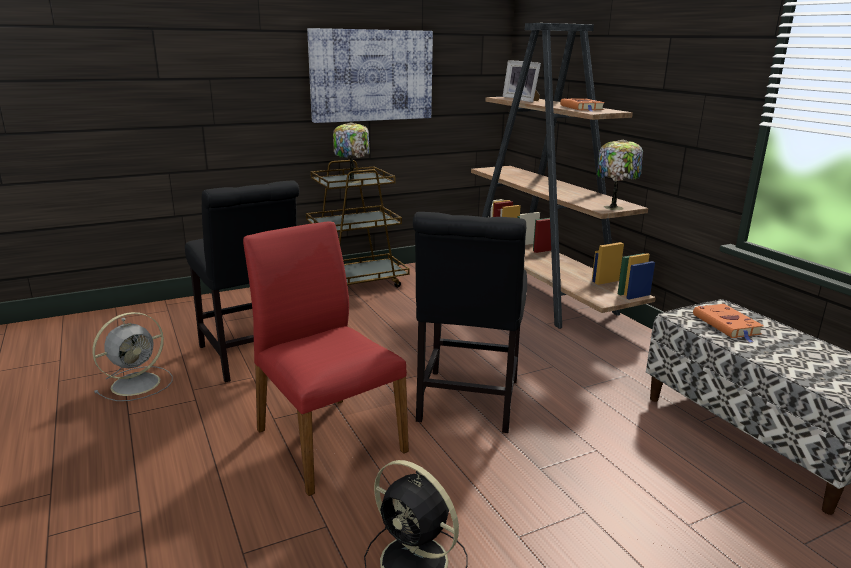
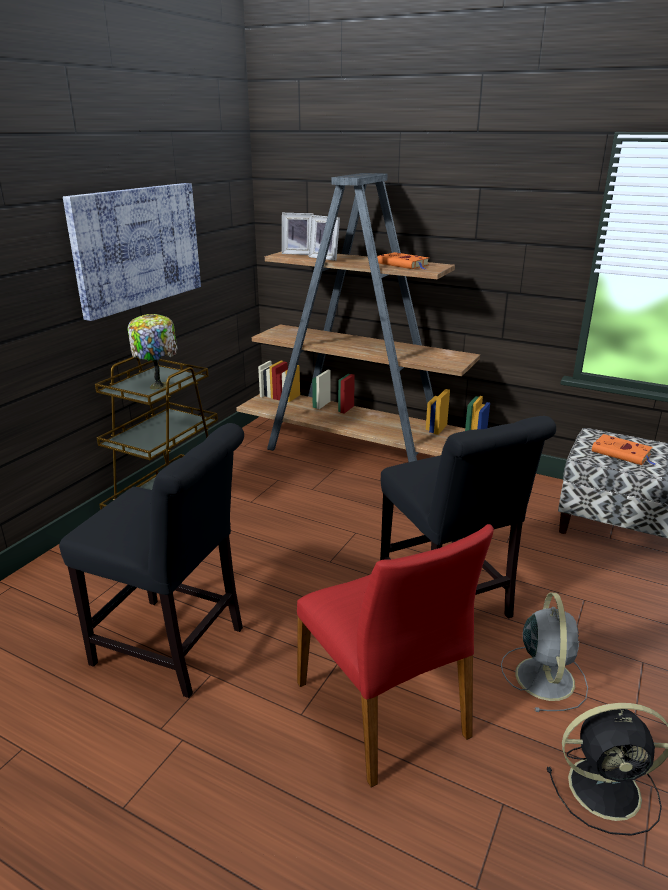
camera: 35 degrees left, 5 degrees up
(138, 383) = (75, 758): grey fan -> grey fan (544, 676)
(327, 440) = (384, 709): red chair -> red chair turned 135 degrees counterclockwise
(614, 207) = (458, 360): table lamp -> none

